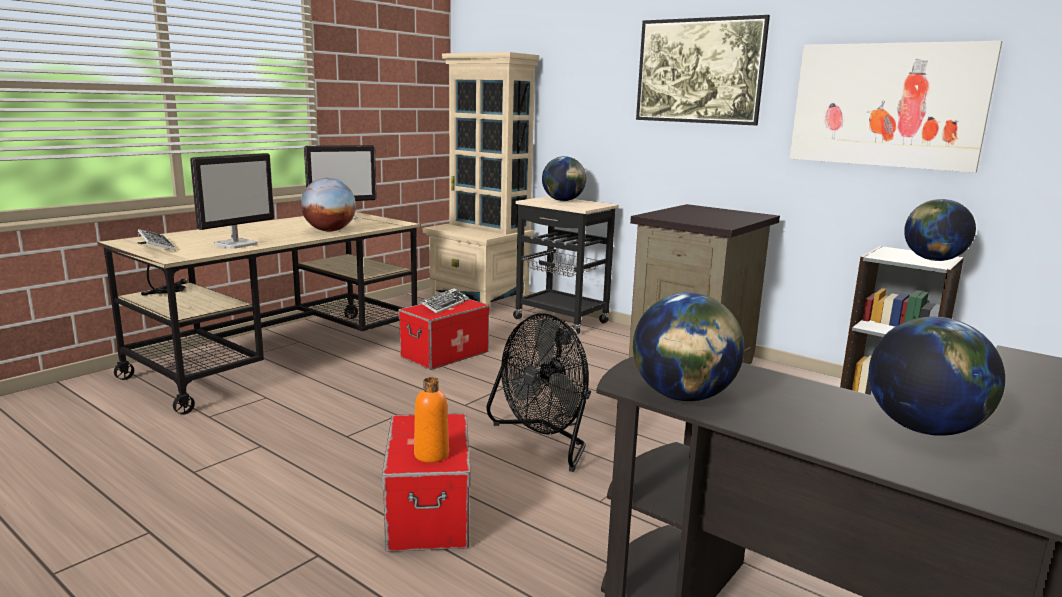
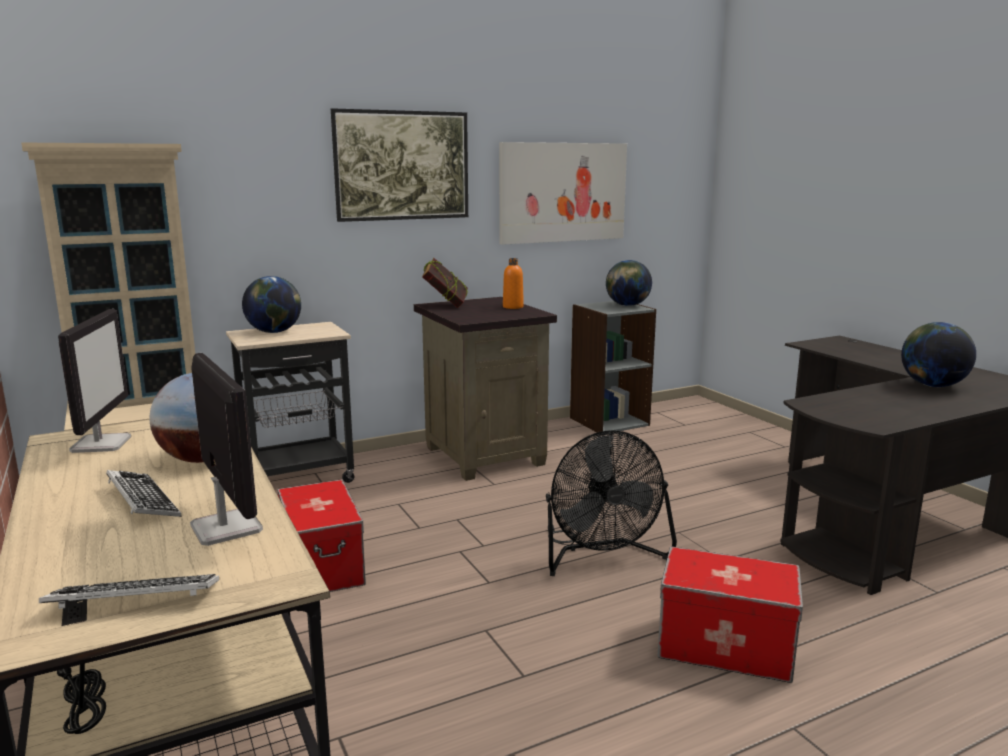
camera: 65 degrees left, 0 degrees up
(431, 455) = (763, 576): orange bottle -> orange bottle (513, 307)
(445, 304) = (309, 502): keyboard -> keyboard (142, 501)
(683, 397) = (896, 418): globe -> none
(698, 208) = (445, 305): none -> book

